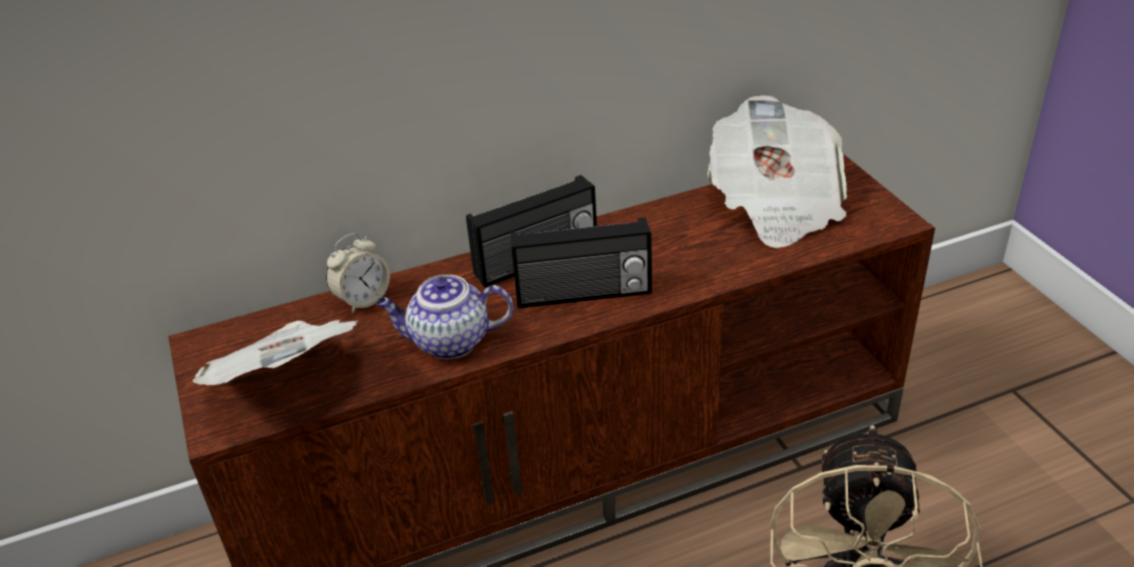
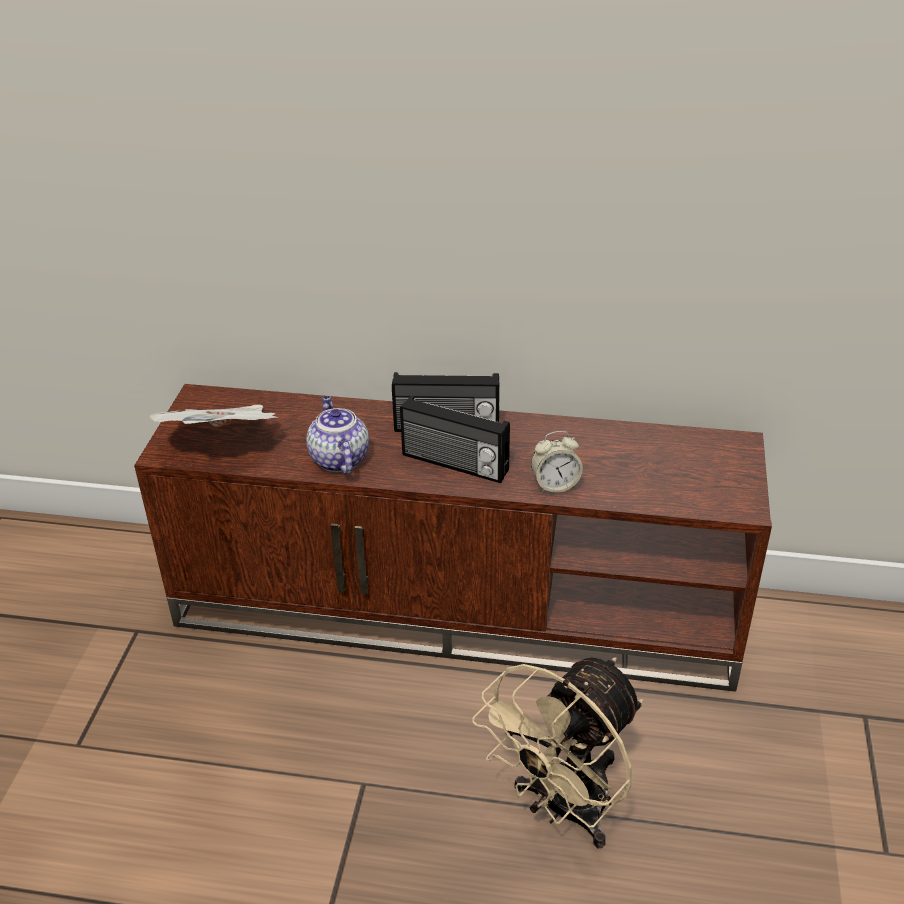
camera: 30 degrees right, 0 degrees up
(363, 300) = (312, 408): alarm clock -> alarm clock (555, 485)
(448, 342) = (338, 458): teapot -> teapot turned 45 degrees clockwise
(775, 205) = (661, 456): newspaper -> none

